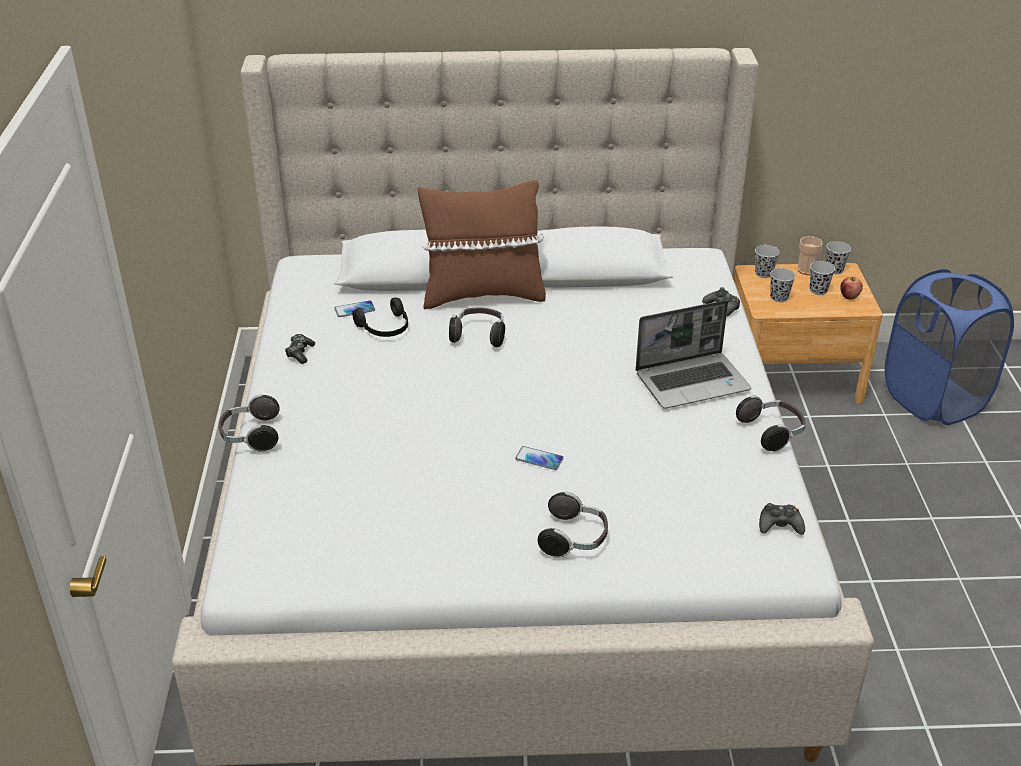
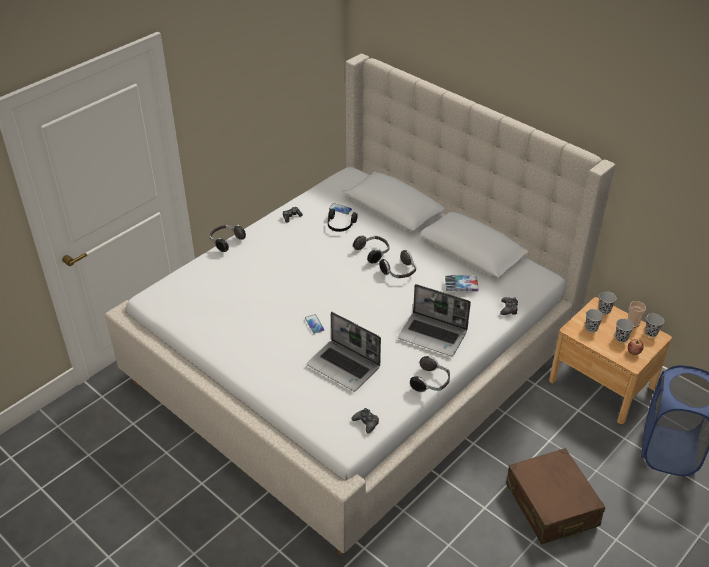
camera: 45 degrees right, 5 degrees up
(482, 295) = (404, 234): brown pillow -> none
(574, 539) = (277, 366): headphones -> headphones (399, 272)
(637, 313) = (461, 286): none -> book
(654, 481) = (344, 366): none -> laptop
(922, 527) = (551, 505): none -> brown suitcase

